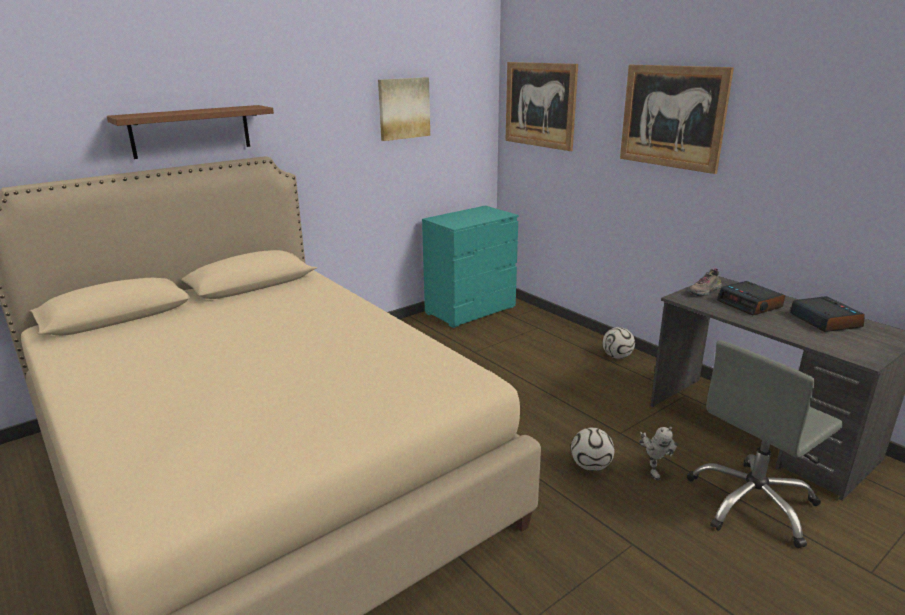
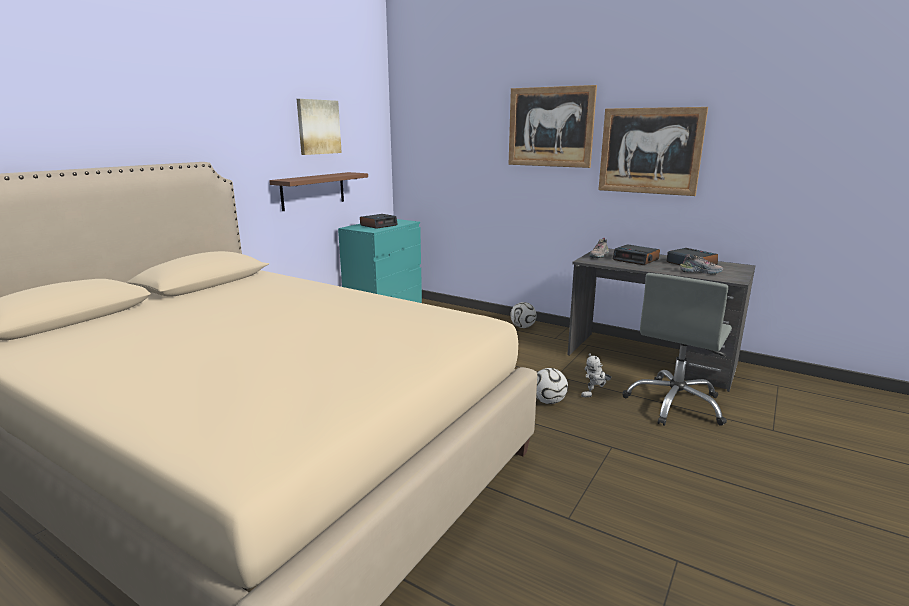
camera: 20 degrees left, 5 degrees down
(191, 131) = (126, 132): brown shelf -> brown shelf (313, 191)
(468, 217) = (378, 225): none -> alarm clock
(540, 105) = (431, 127): picture -> picture (650, 151)
(652, 469) = (595, 395): toy robot -> toy robot turned 90 degrees clockwise
(824, 338) = (700, 272): none -> shoe

